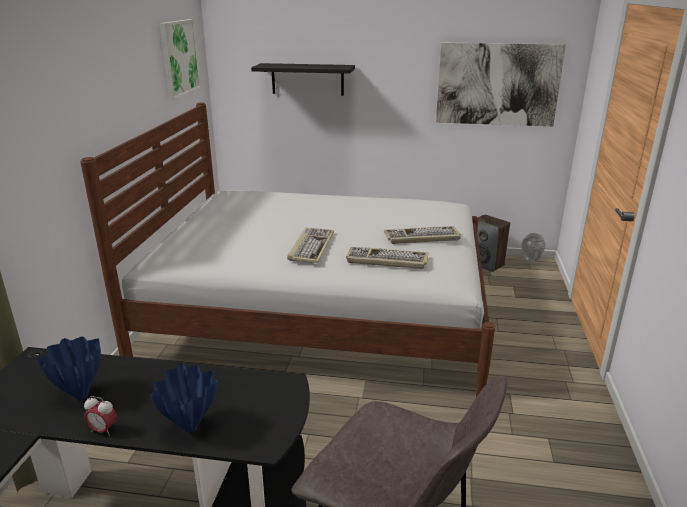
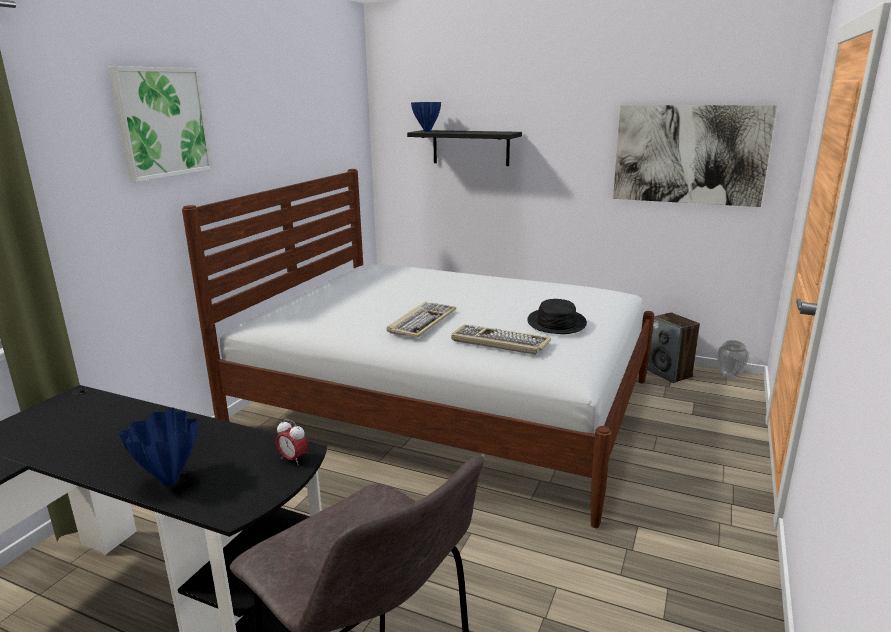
camera: 15 degrees right, 5 degrees down
(81, 395) = (92, 434): blue vase -> blue vase (427, 131)
(103, 430) = (87, 470): alarm clock -> alarm clock (293, 459)
(179, 58) = (330, 120): picture -> picture (162, 122)
(422, 237) = (556, 323): keyboard -> black hat

